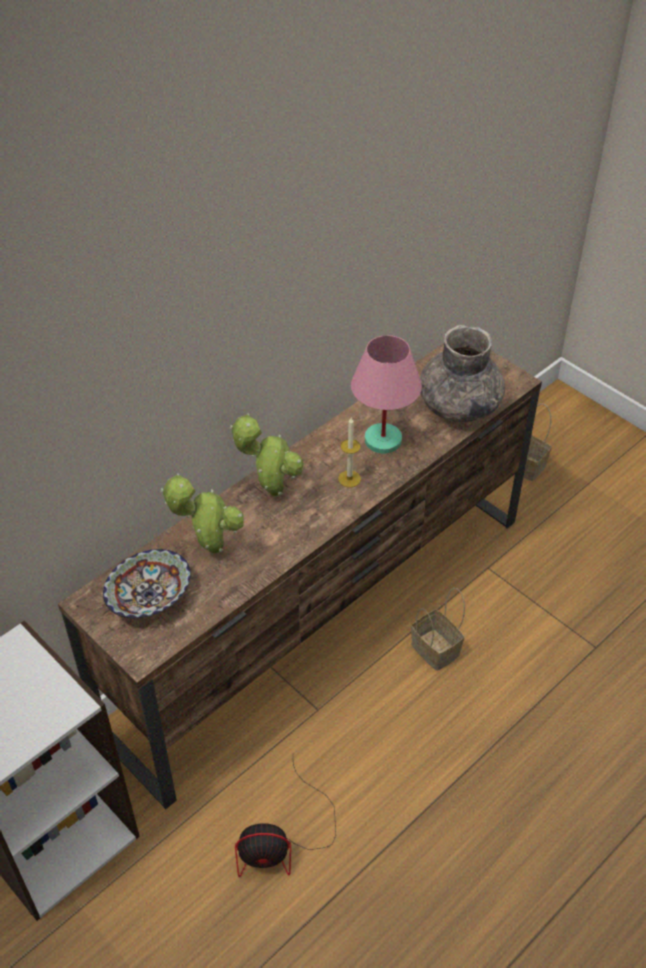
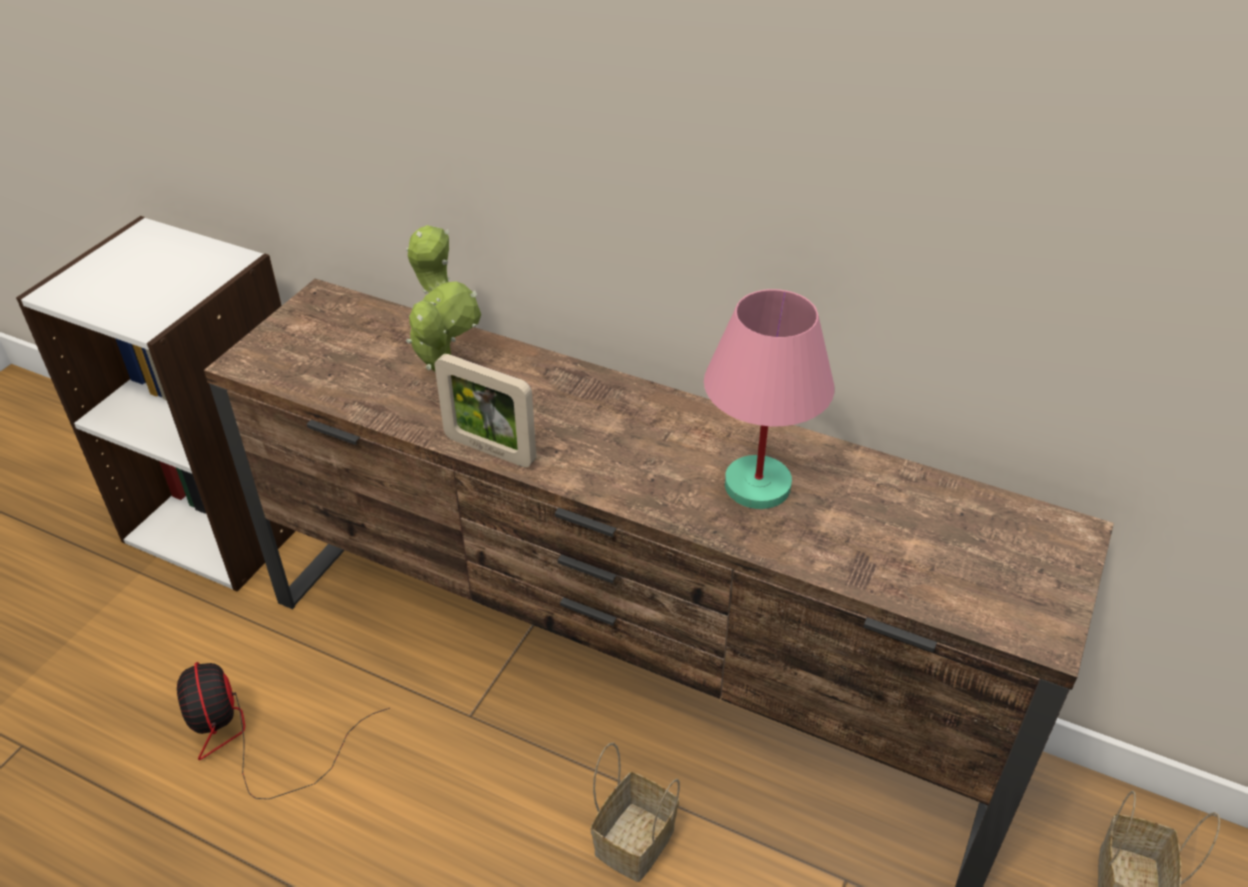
camera: 70 degrees right, 5 degrees down
(149, 597) = (342, 341): bowl -> none
(271, 491) = (579, 395): potted plant -> none
(301, 543) = (490, 450): none -> picture frame
(349, 478) = (648, 468): candle -> none
(458, 406) = (909, 563): grey vase -> none

